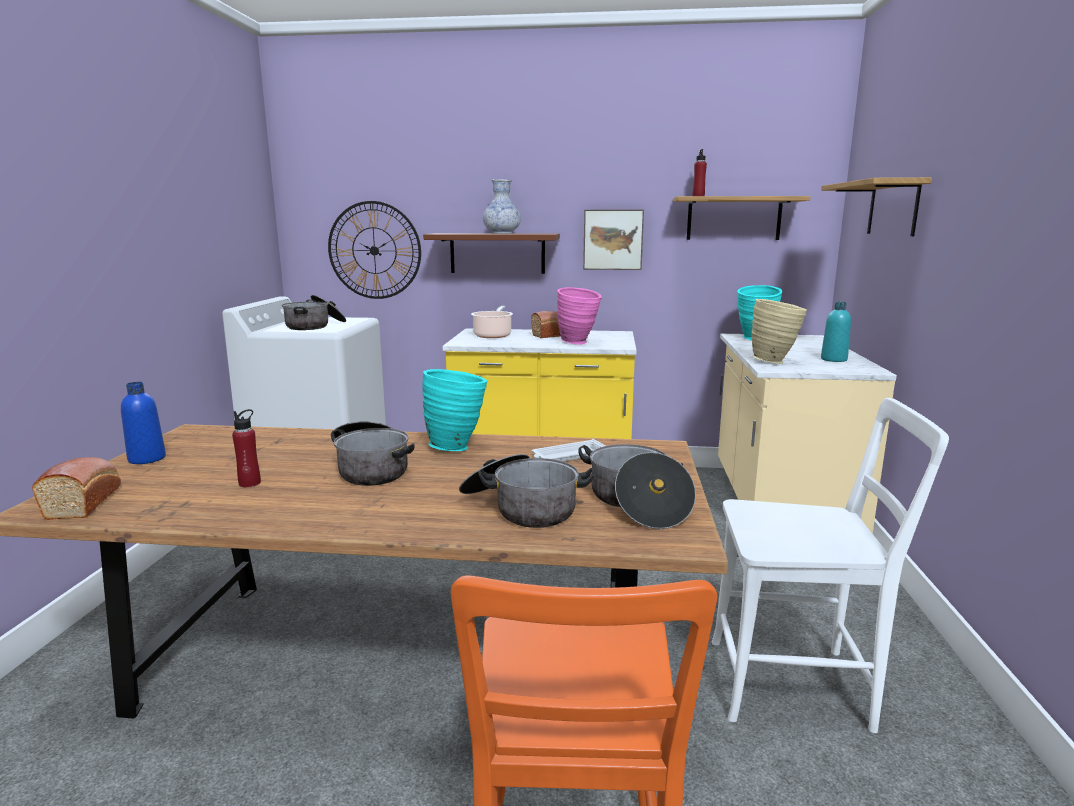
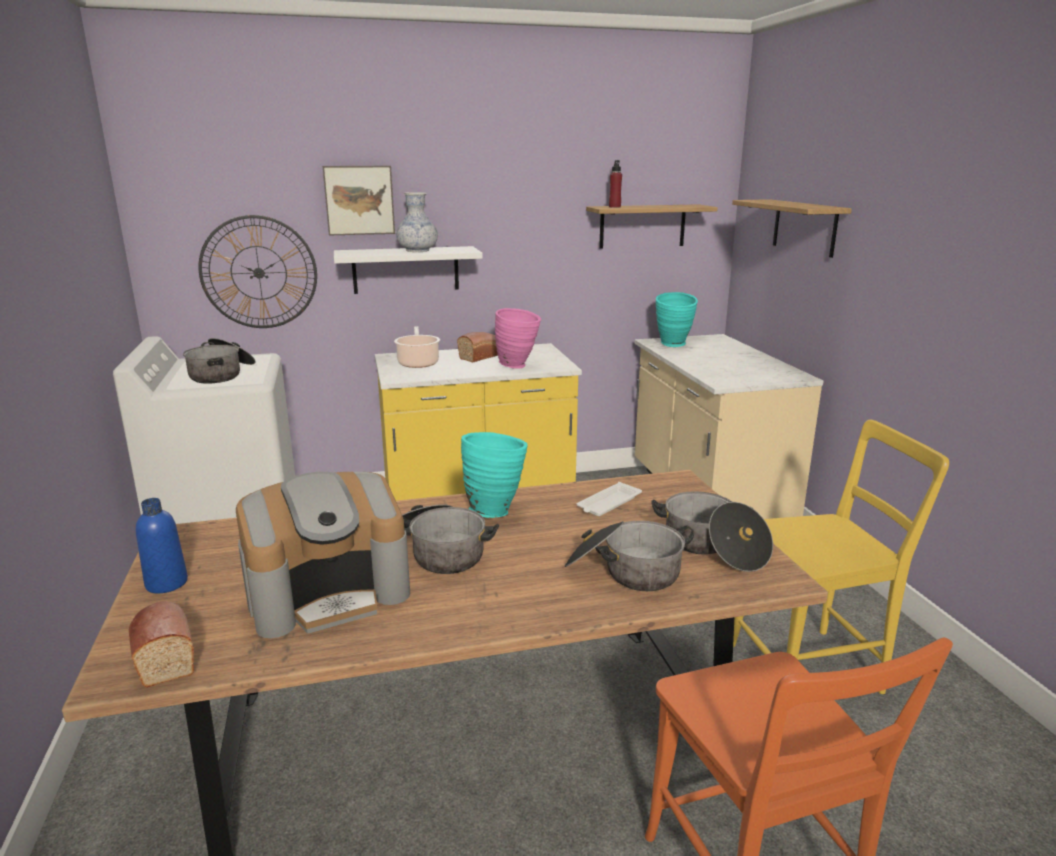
camera: 20 degrees left, 5 degrees up
(250, 483) = (329, 593): red bottle -> coffee machine
(497, 253) = (406, 270): brown shelf -> white shelf
(613, 239) = (528, 250): picture -> picture (359, 200)
(775, 362) = (717, 374): beige vase -> none
(798, 685) = (811, 667): white chair -> yellow chair
(833, 359) = (761, 366): turquoise bottle -> none

